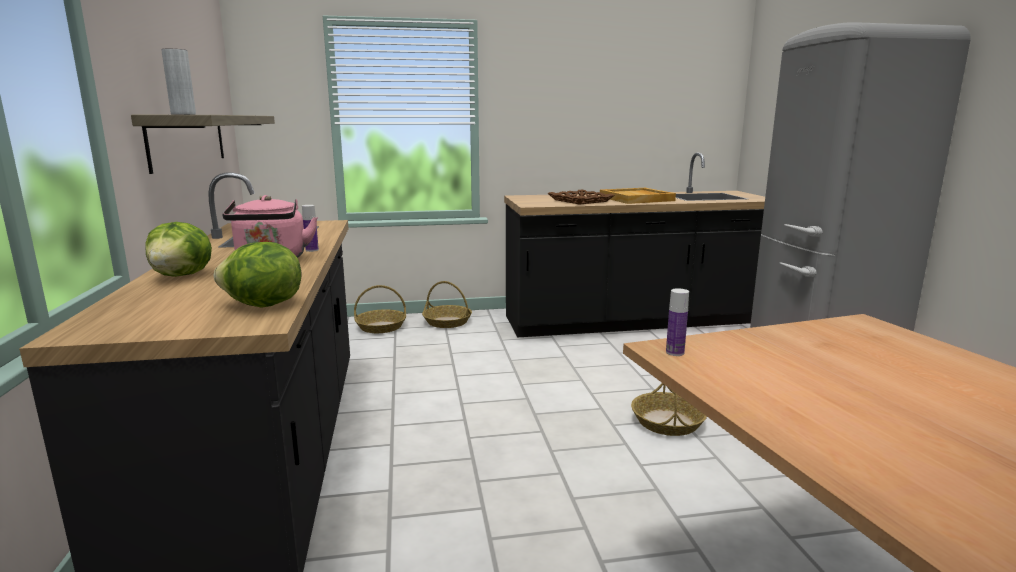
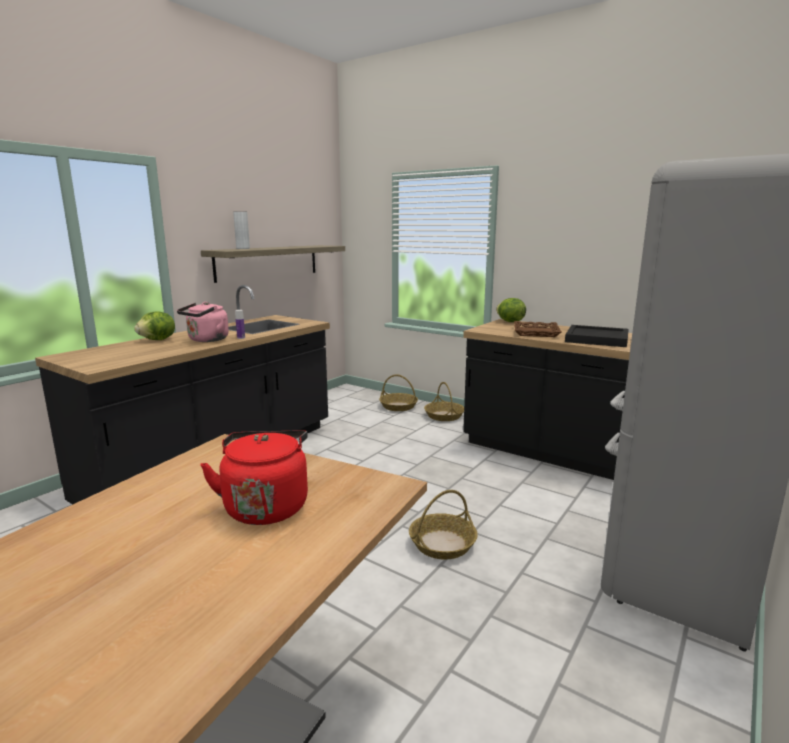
camera: 45 degrees right, 0 degrees up
(263, 306) = (124, 361): lettuce -> lettuce (510, 322)
(637, 199) = (597, 339): beige tray -> black tray
(675, 352) = (221, 448): bottle -> none
(873, 368) = (266, 506): none -> red kettle

